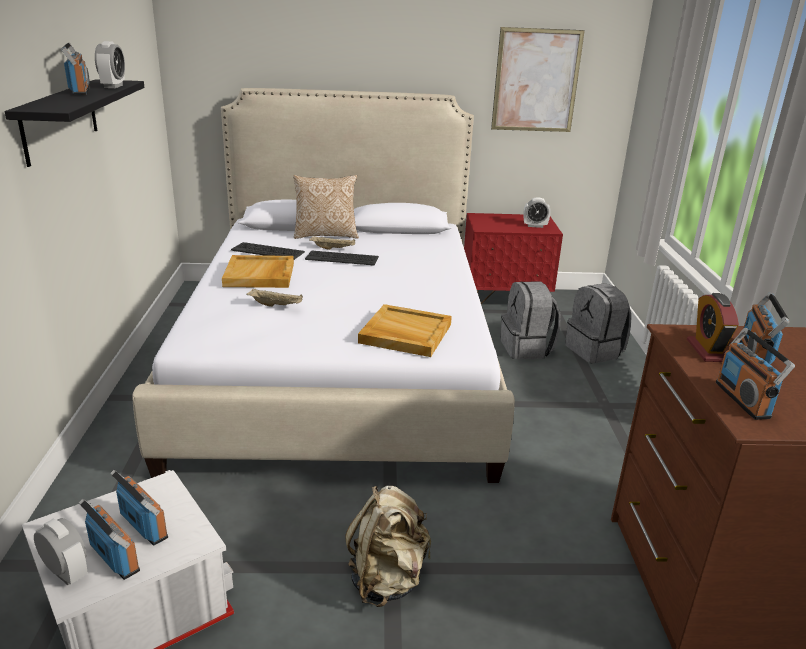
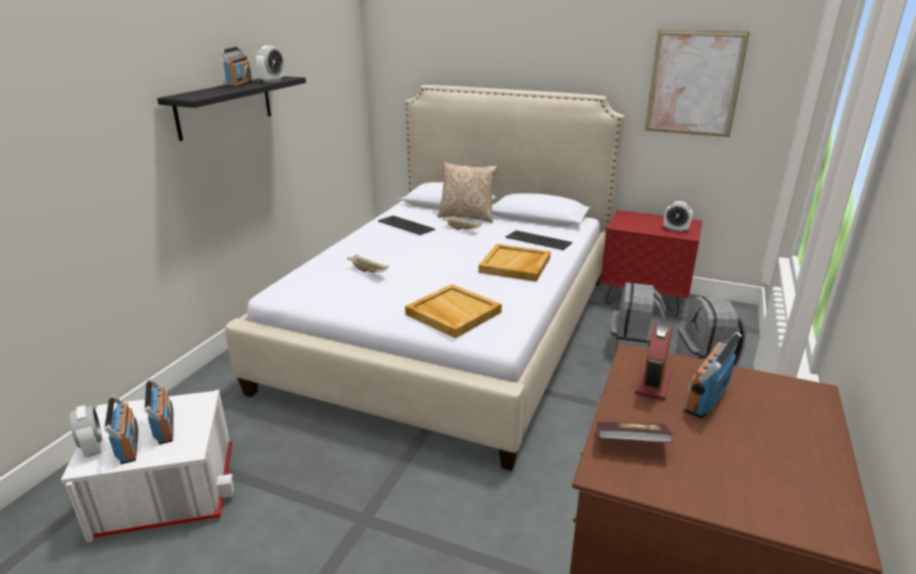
camera: 25 degrees right, 0 degrees up
(260, 275) = (381, 244): beige tray -> beige tray (515, 265)
(342, 258) = (461, 239): keyboard -> keyboard (538, 240)
(387, 579) = (353, 528): beige backpack -> none
(743, 400) = (631, 444): radio -> book

